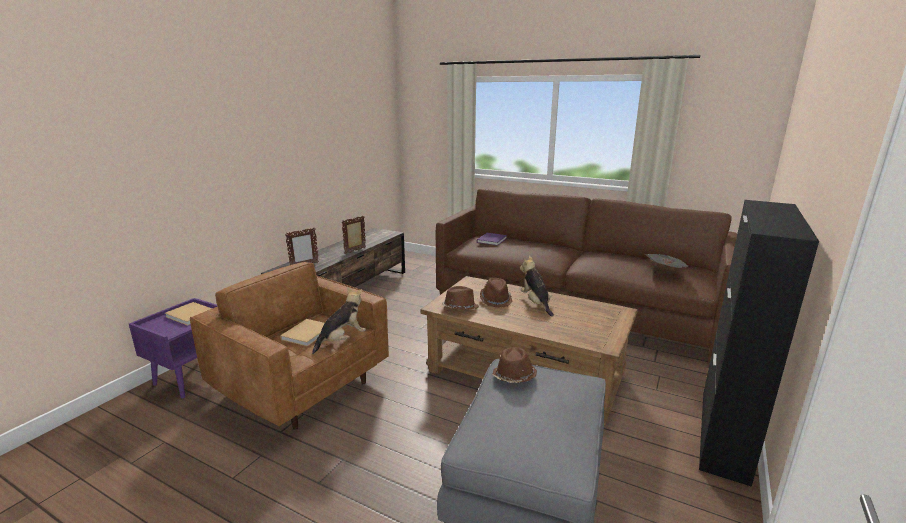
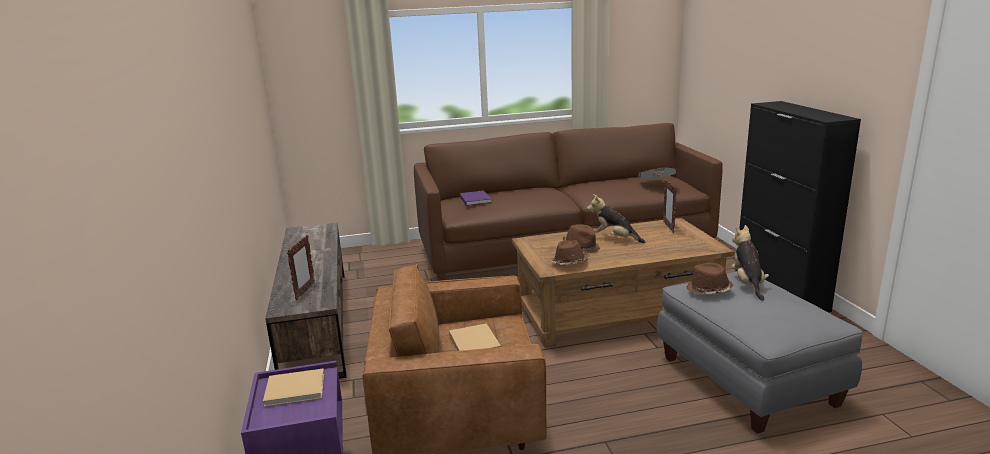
camera: 40 degrees left, 0 degrees up
(342, 340) = (519, 332): plush toy -> plush toy (747, 284)
(355, 251) = (329, 257): picture frame -> picture frame (668, 227)

